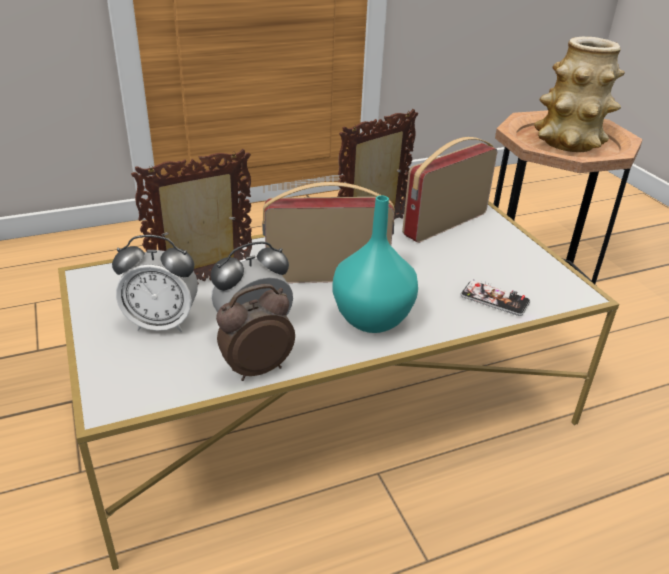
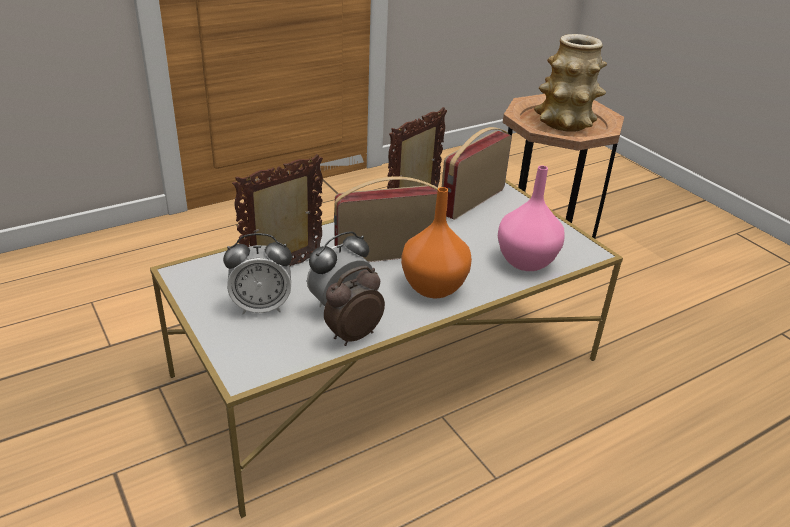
camera: 10 degrees left, 0 degrees up
(372, 320) = (434, 288): turquoise vase -> orange vase
(494, 299) = (526, 262): phone -> pink vase

